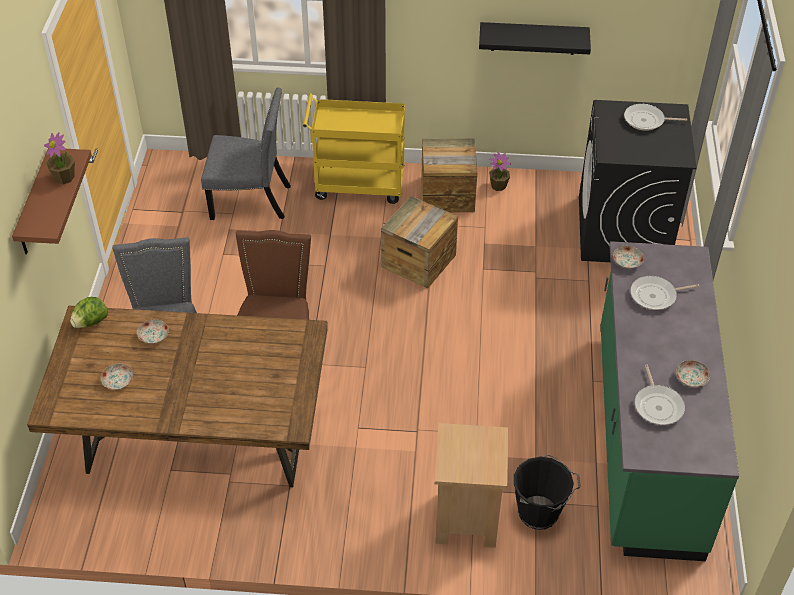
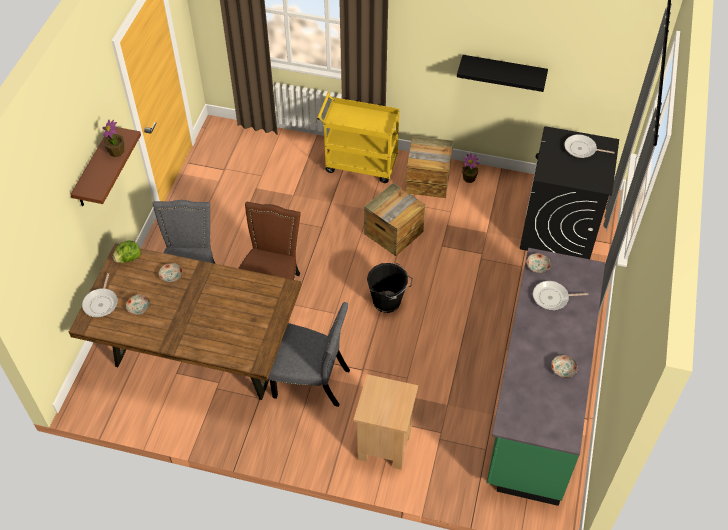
camera: 10 degrees right, 5 degrees up
(249, 200) = (275, 166): grey chair -> grey chair (310, 381)
(540, 512) = (441, 447): black bucket -> black bucket (388, 302)
(658, 405) = (531, 387): frying pan -> frying pan (101, 303)

